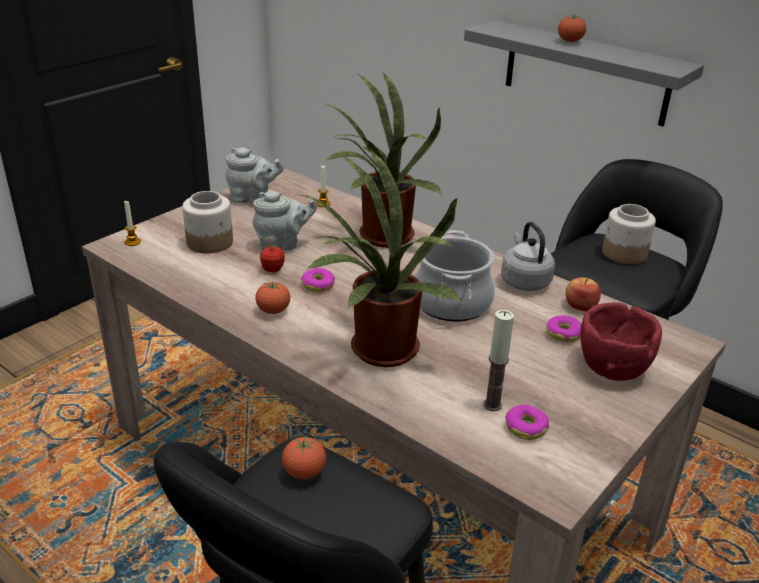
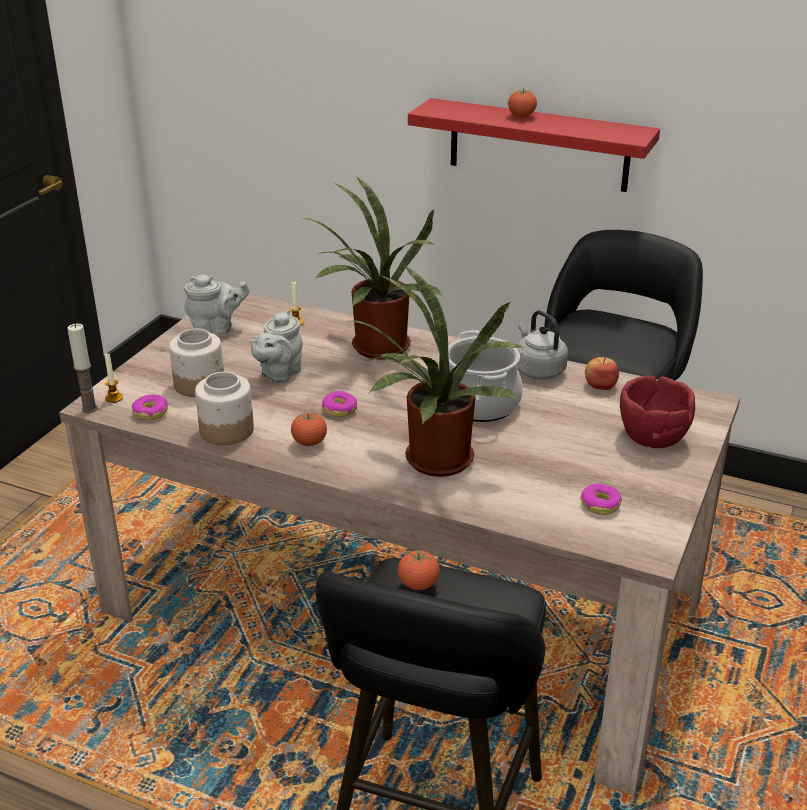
camera: 15 degrees left, 0 degrees up
(273, 269) = (284, 401): apple -> none
(282, 245) = (278, 374): grey teapot -> grey teapot turned 150 degrees clockwise
(492, 405) = (562, 490): candle -> candle (89, 409)
(563, 334) = (596, 414): donut -> donut (151, 412)
(585, 73) = (538, 145): grey shelf -> red shelf
(624, 253) = (615, 327): jar -> jar (226, 431)

